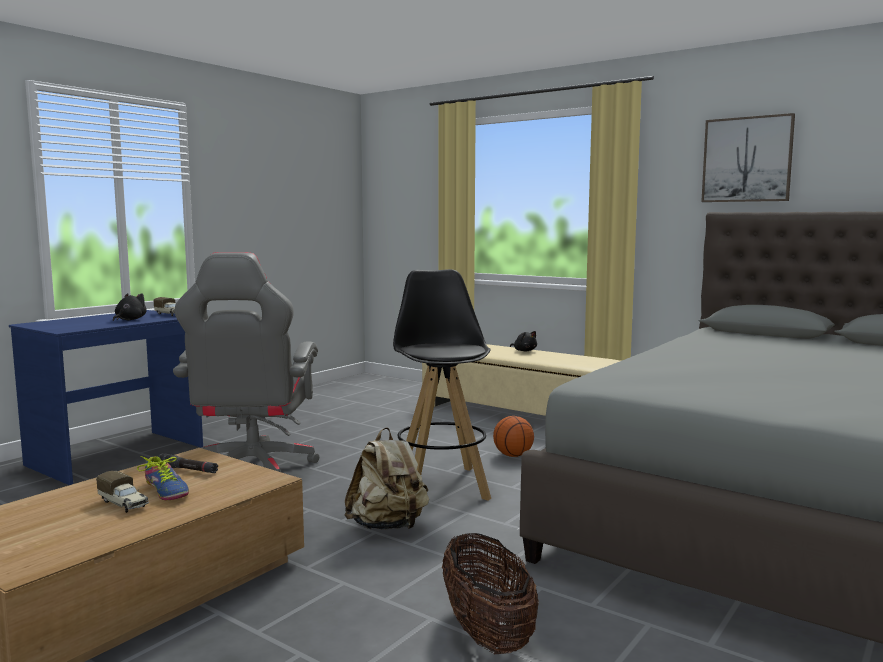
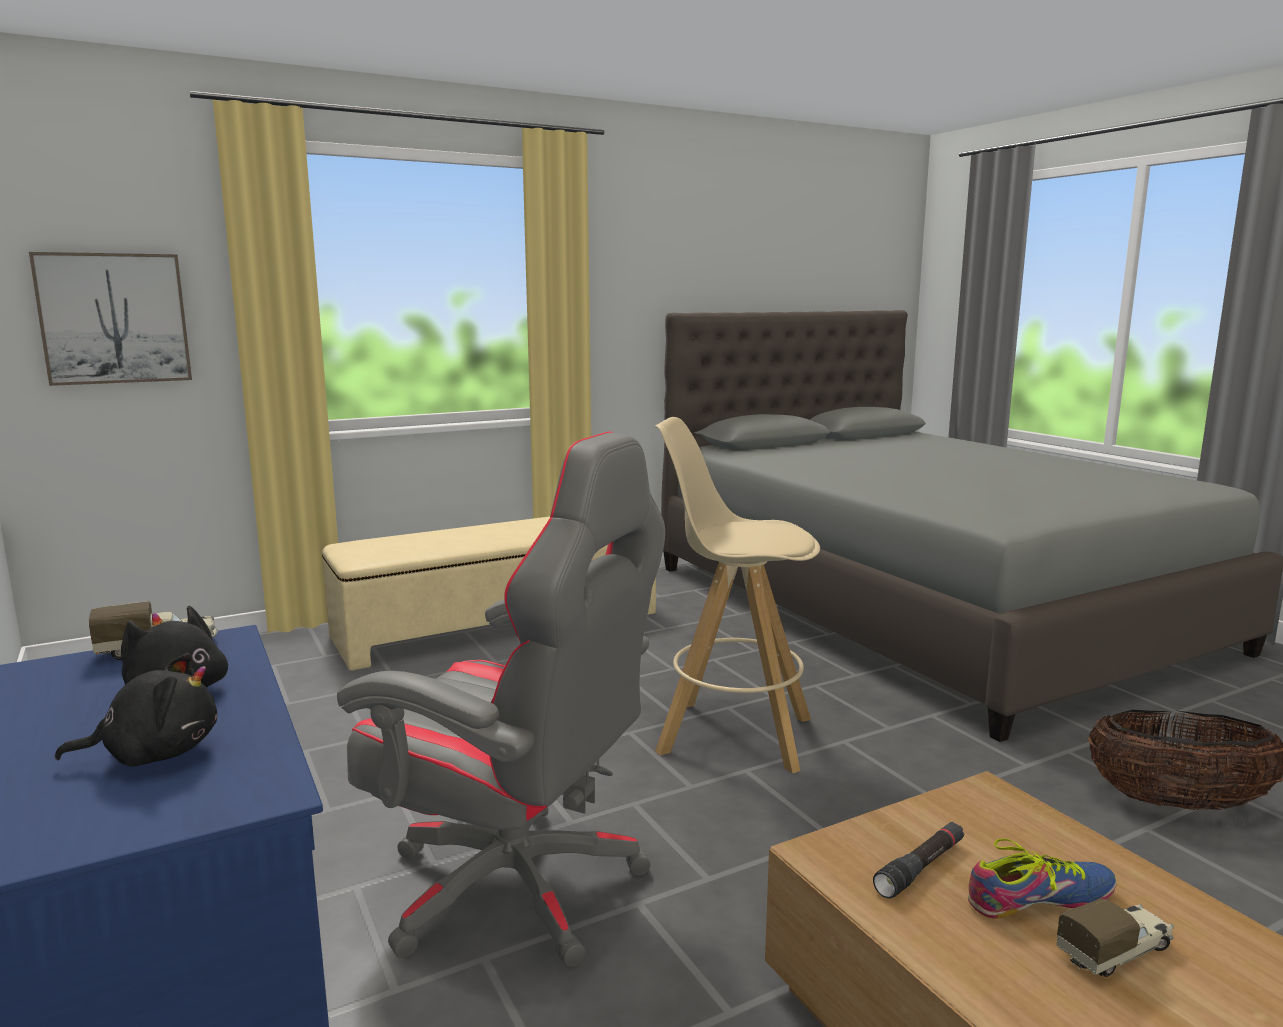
camera: 65 degrees left, 5 degrees up
(388, 526) = (869, 802): beige backpack -> none
(441, 484) = (733, 734): black stool -> beige stool
(513, 455) = (659, 668): basketball -> none
(524, 351) = (480, 530): black plush toy -> black plush toy (155, 754)
(747, 159) = (692, 251): picture -> picture (114, 318)

